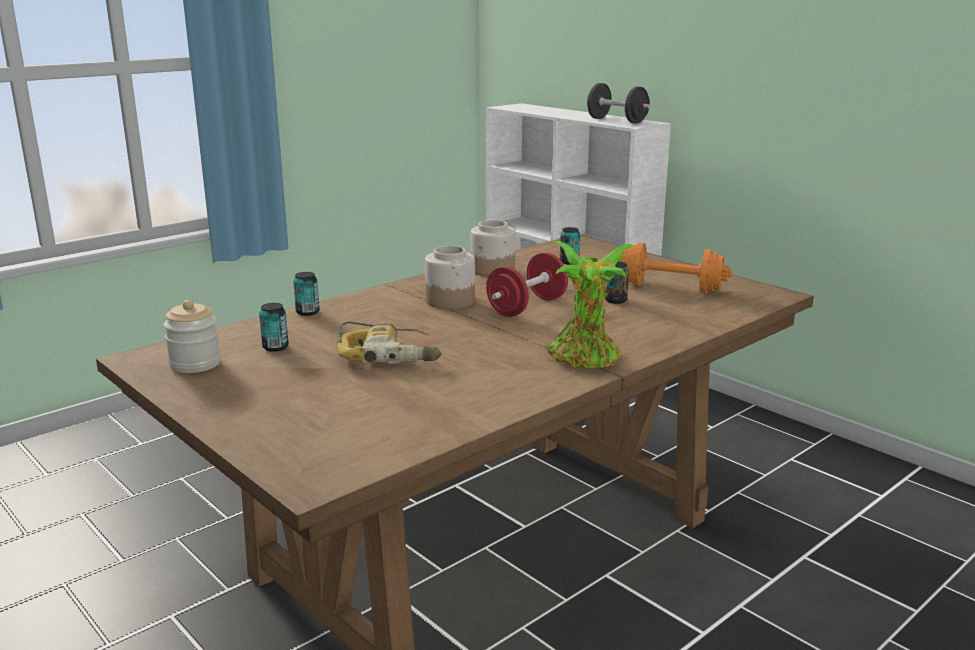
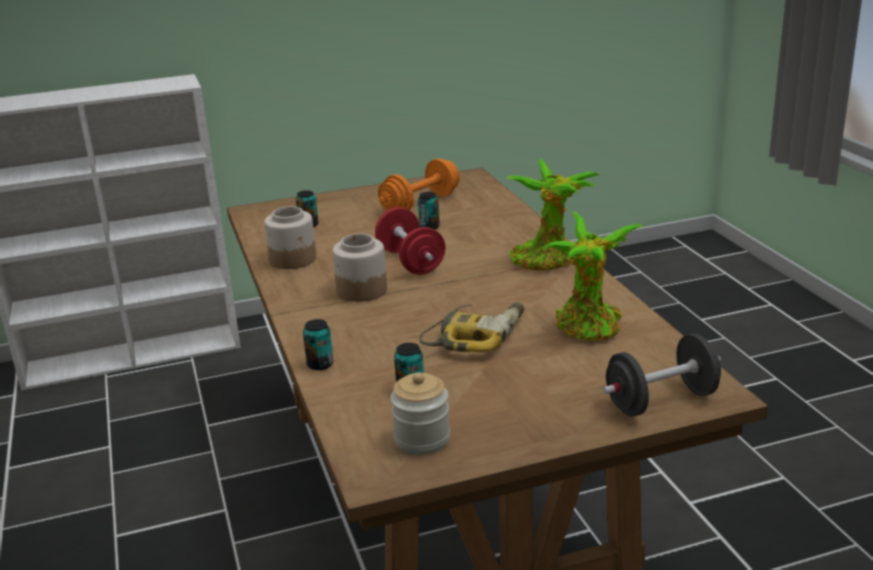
camera: 65 degrees left, 5 degrees up
(432, 400) = (589, 329): none -> potted plant
(617, 121) = (149, 86): black dumbbell -> black dumbbell (661, 401)

